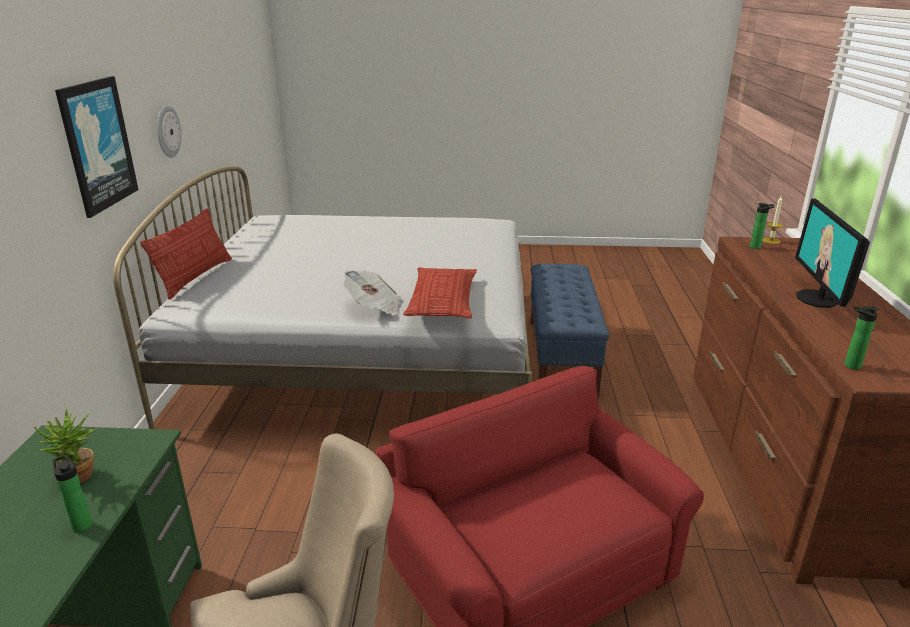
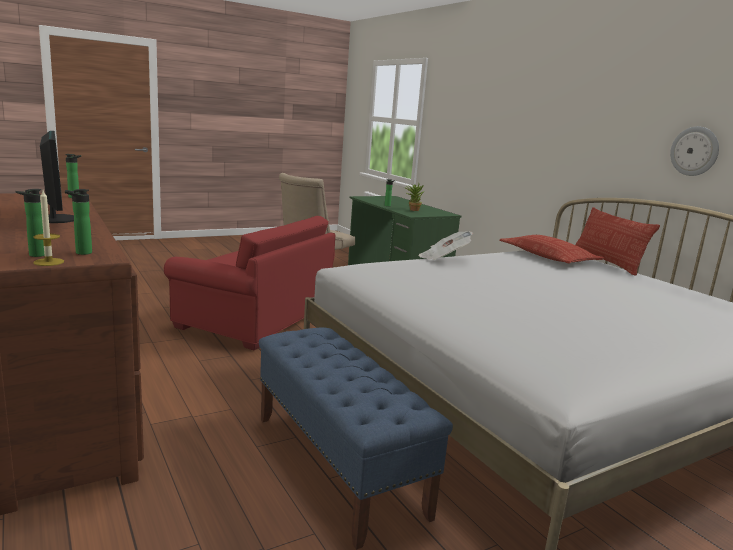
camera: 145 degrees right, 10 degrees down
(97, 145) = (595, 129): picture -> none
(442, 300) = (405, 267): pillow -> pillow (548, 256)
(785, 248) = (35, 255): none -> bottle

